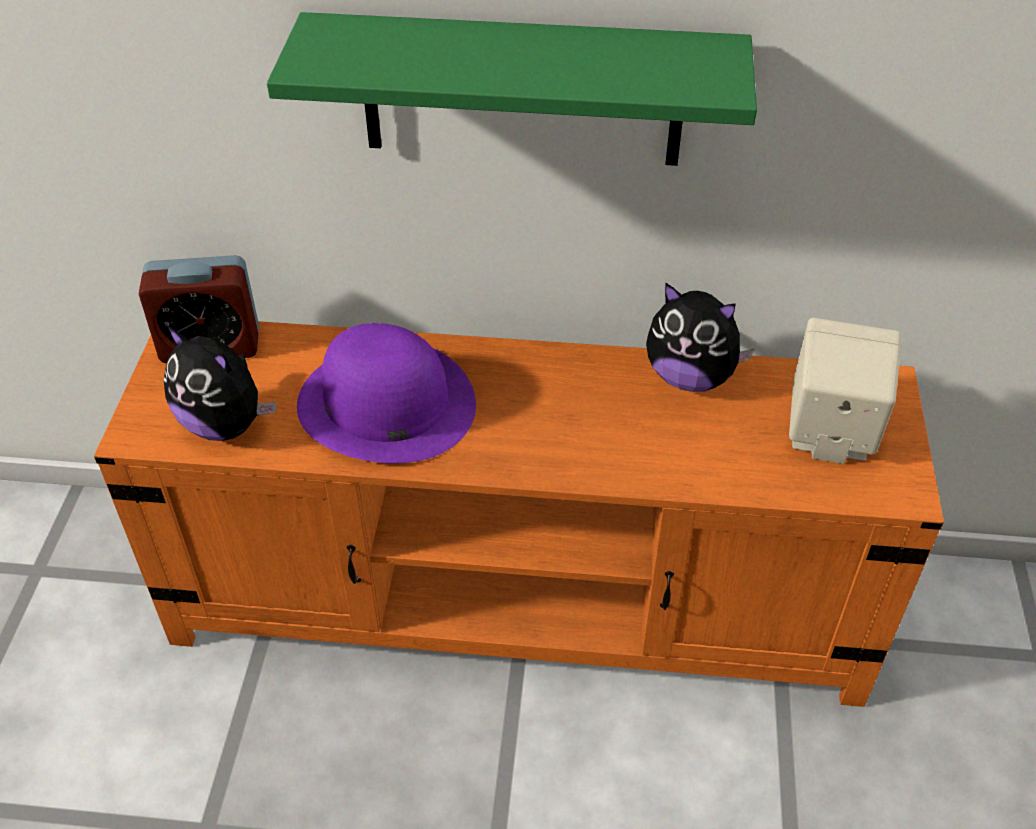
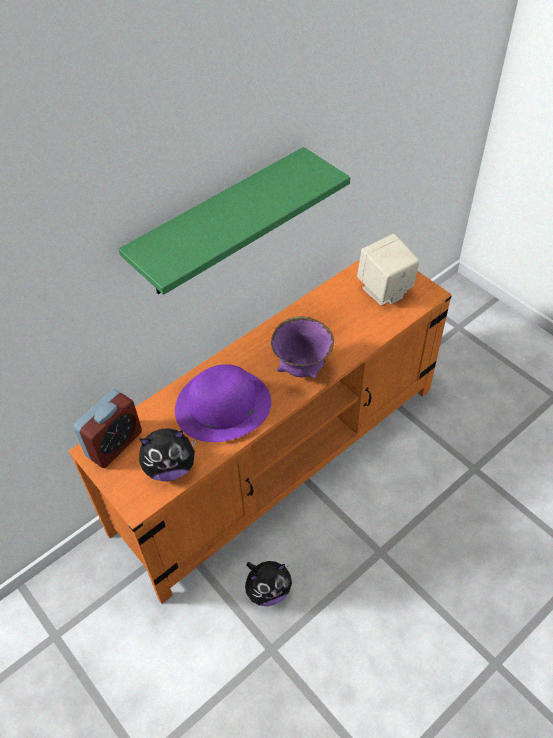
camera: 45 degrees left, 5 degrees up
(553, 440) = (302, 367): none -> purple bowl
(690, 377) = (317, 305): plush toy -> plush toy (268, 590)

